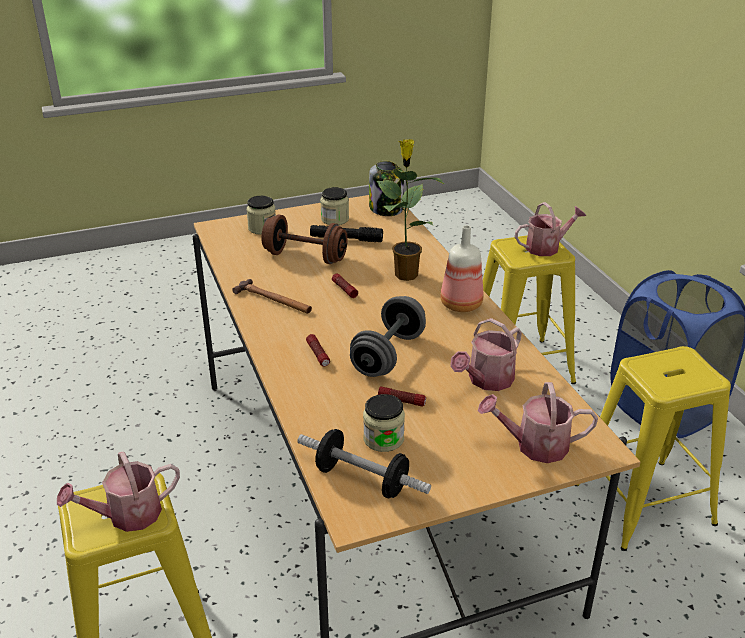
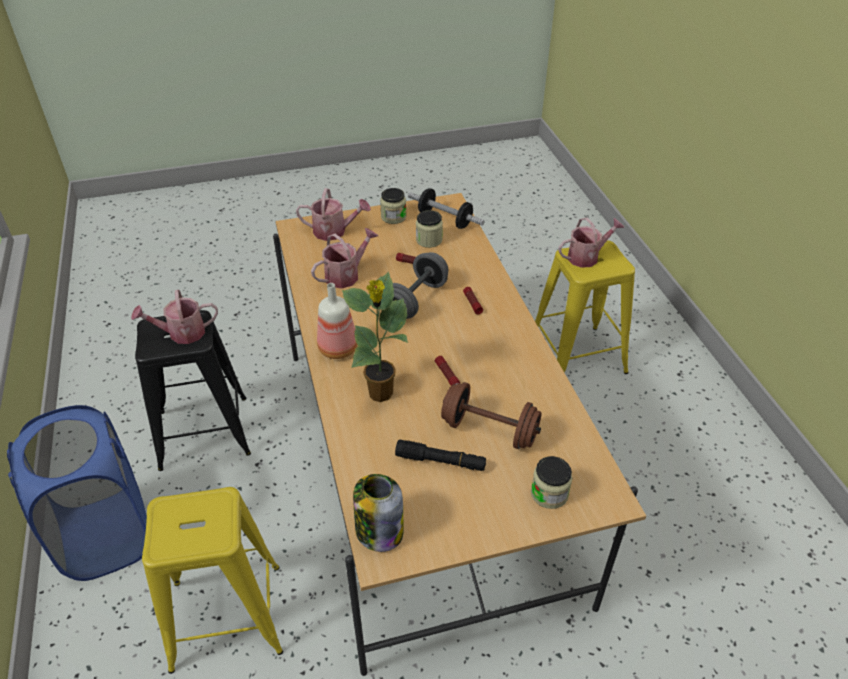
camera: 175 degrees left, 10 degrees up
(273, 300) = (517, 365): hammer -> none
(335, 219) = (453, 508): jar -> jar (393, 217)
(546, 247) = (171, 526): watering can -> watering can (181, 333)
(643, 504) = (204, 432): yellow stool -> black stool

